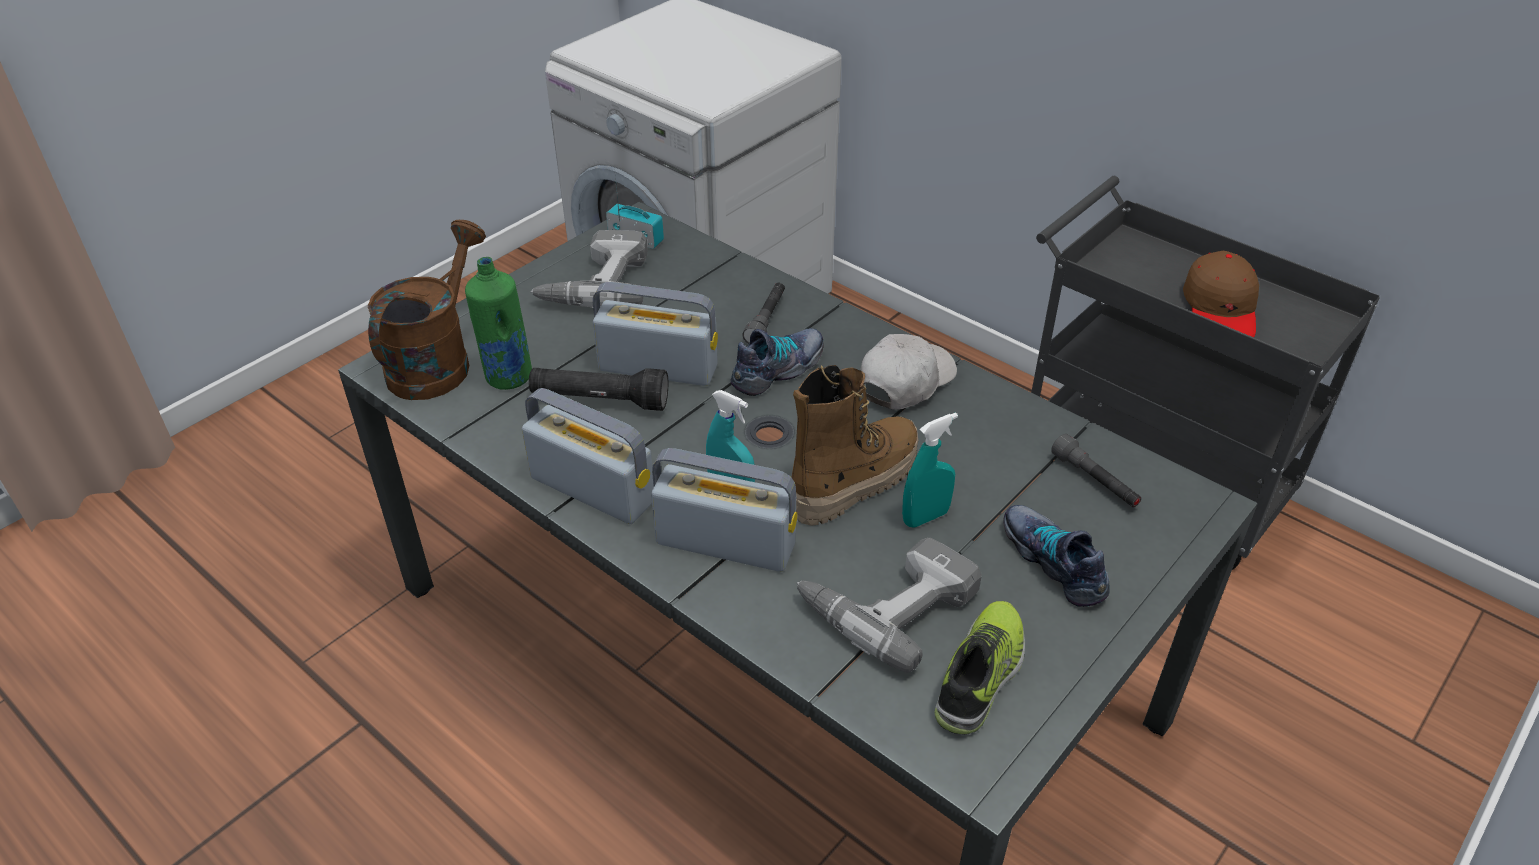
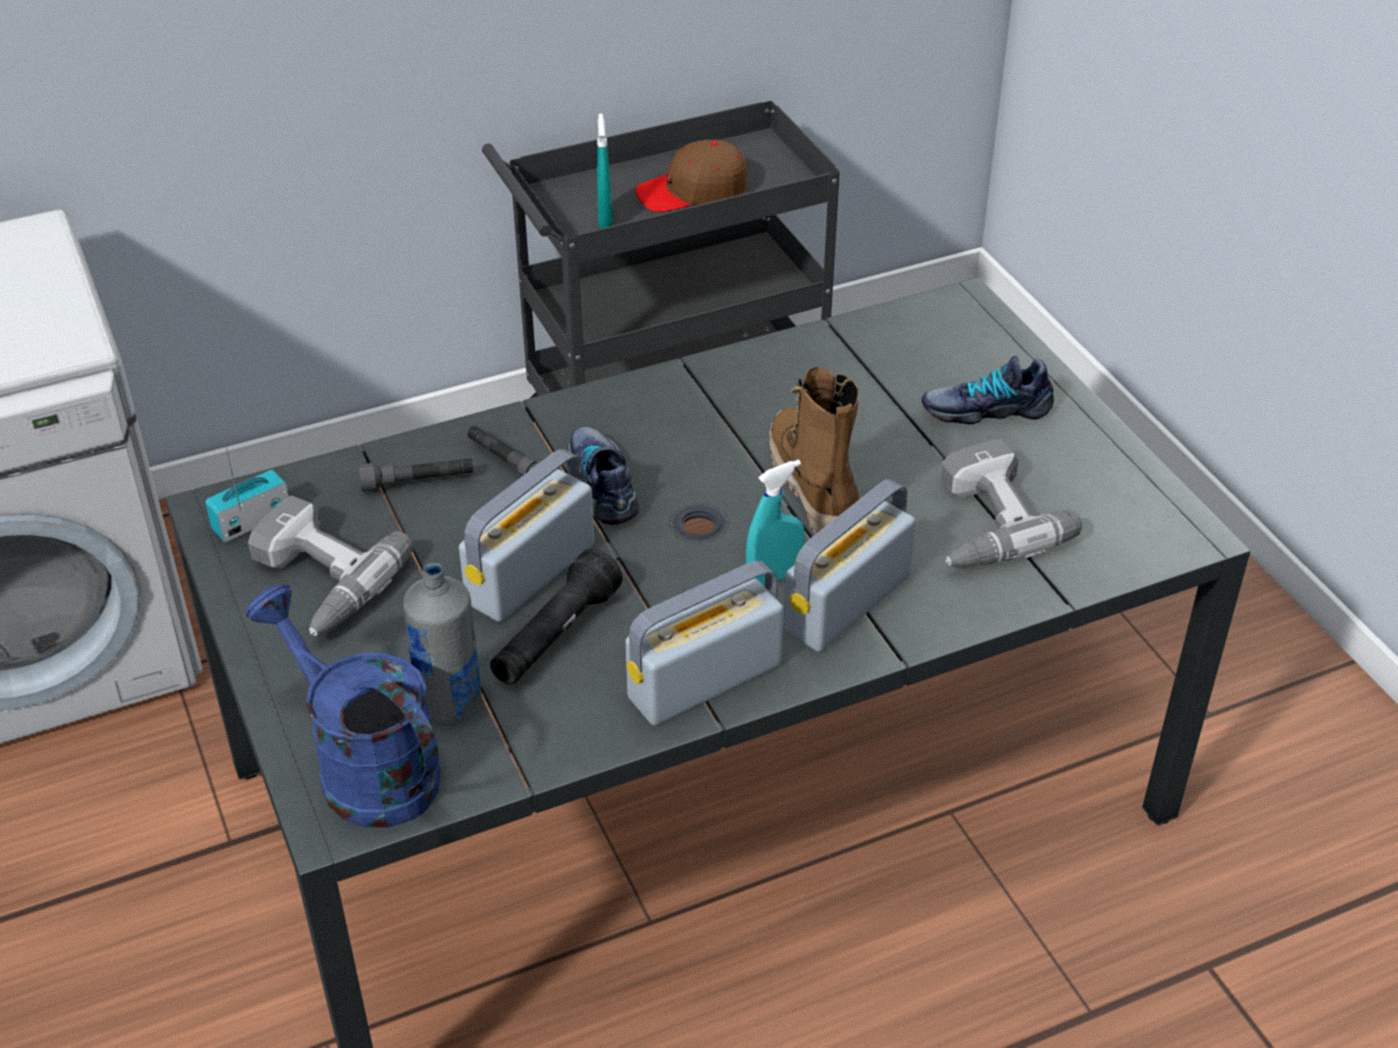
camera: 65 degrees left, 0 degrees up
(436, 361) = (364, 767): brown watering can -> blue watering can
(508, 377) = (450, 706): green bottle -> grey bottle
(905, 381) = (688, 405): white cap -> none
(925, 517) = (888, 462): turquoise spray bottle -> turquoise spray bottle (605, 220)
(981, 675) = (1091, 498): shoe -> none
(1095, 481) = (903, 347): grey flashlight -> grey flashlight (418, 482)
(1220, 308) = (692, 192): brown cap -> brown cap turned 135 degrees clockwise

